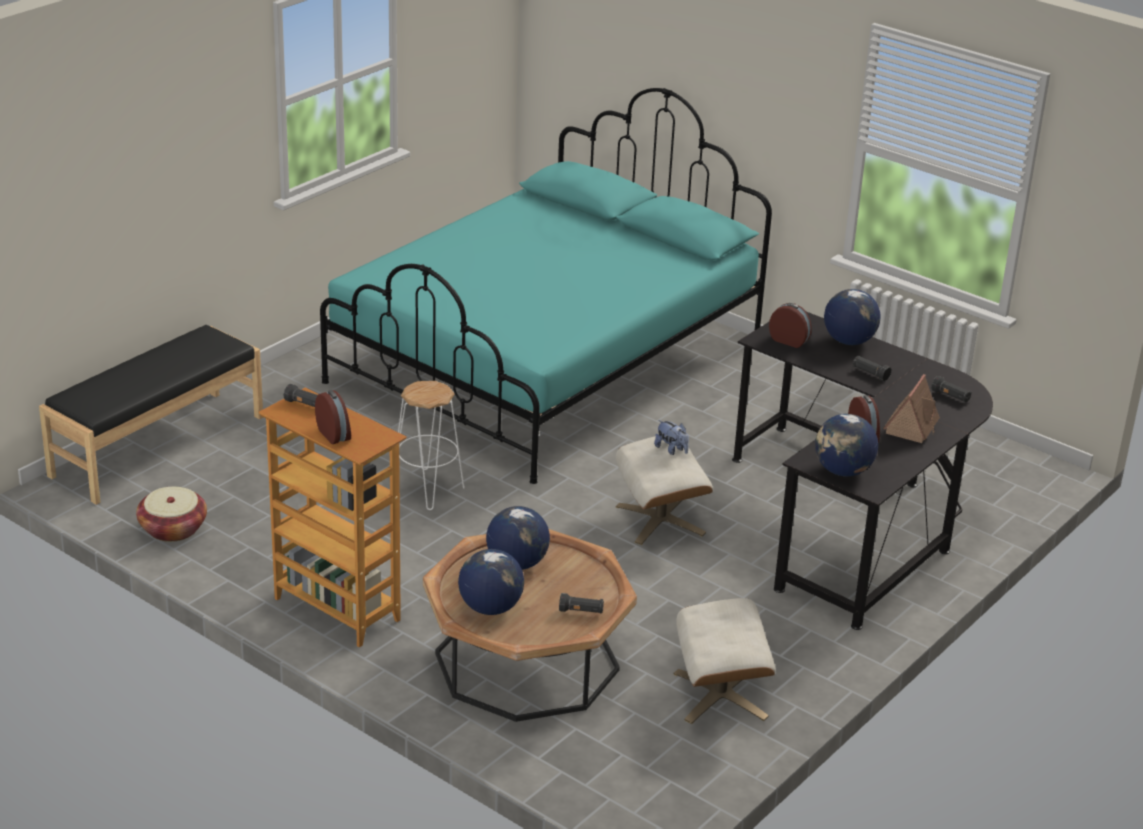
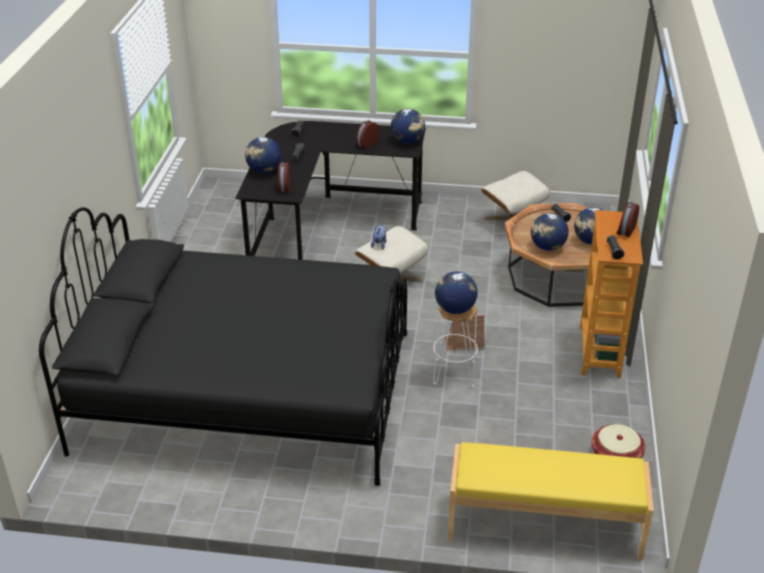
camera: 120 degrees left, 5 degrees up
(157, 445) = (544, 525): black bench -> yellow bench
(427, 389) = (455, 309): none -> globe
(546, 363) = (247, 391): turquoise bed -> black bed
(911, 426) = (341, 135): toy house -> toy house (464, 341)

